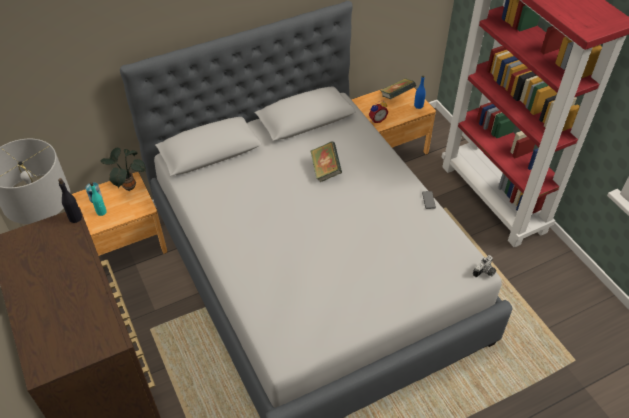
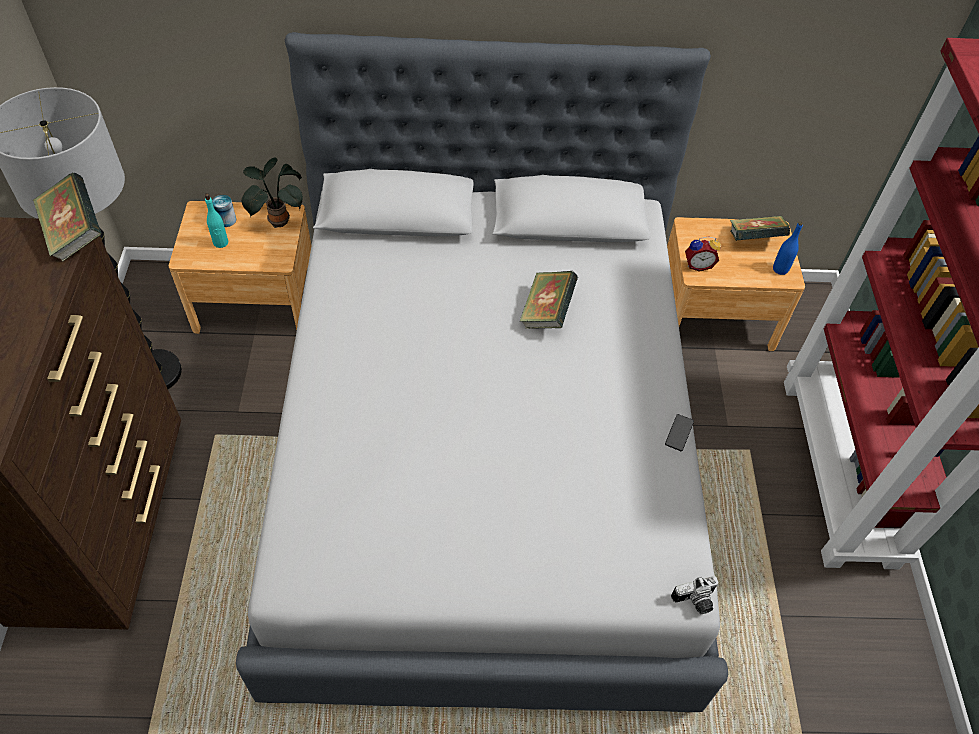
camera: 25 degrees right, 5 degrees up
(75, 218) = (75, 234): black bottle -> book

